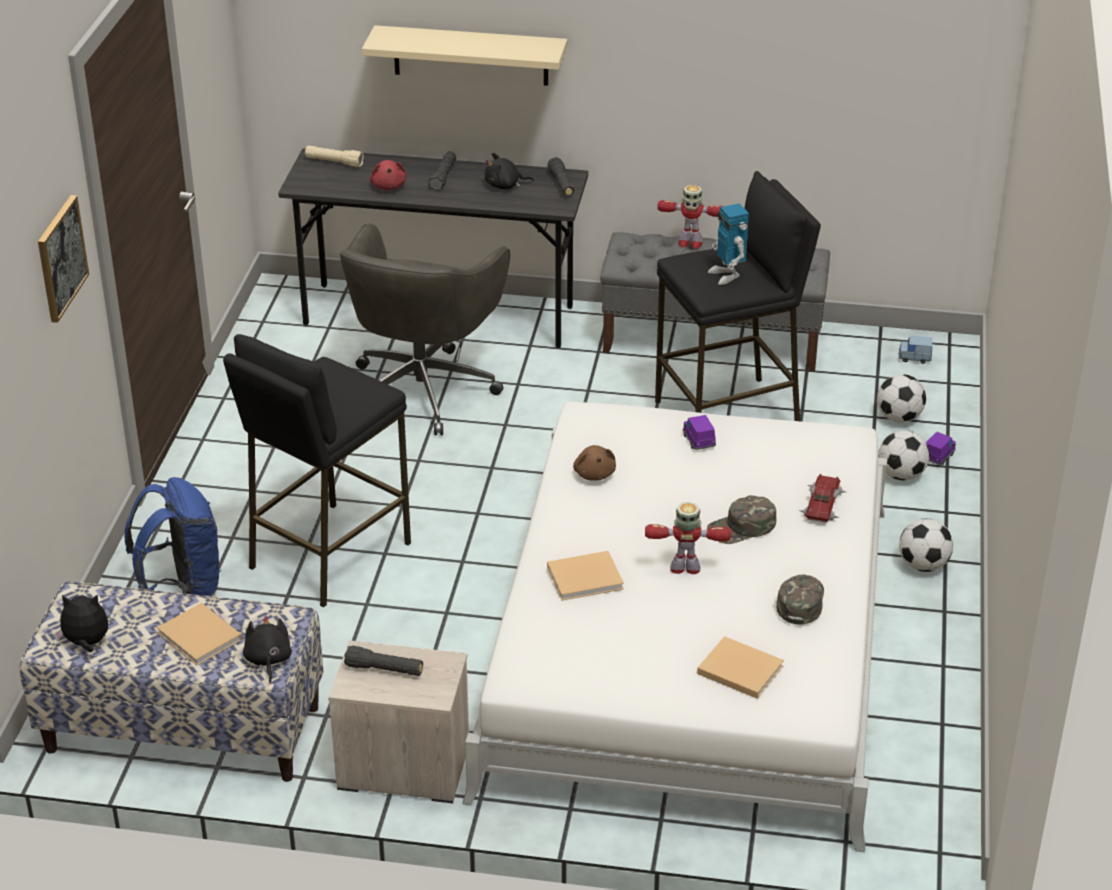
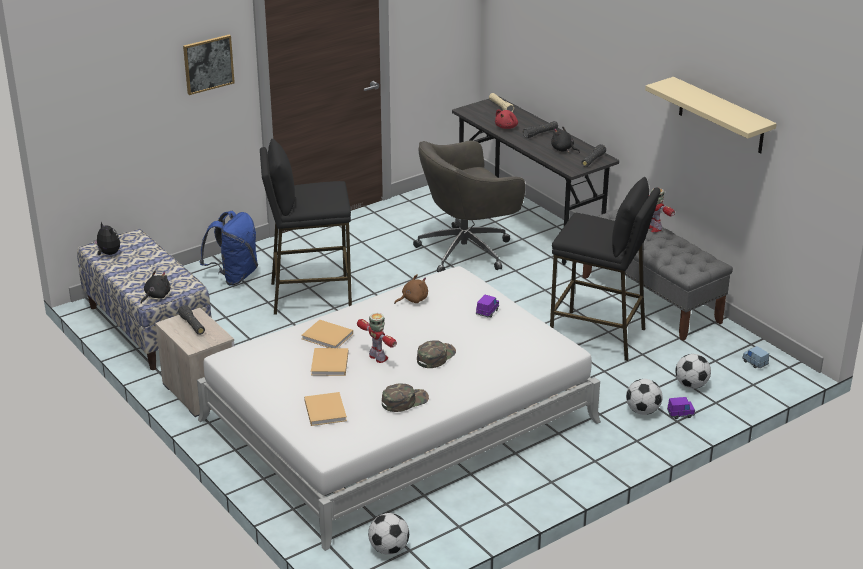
camera: 45 degrees right, 5 degrees down
(201, 638) = (148, 274): beige book -> beige book (329, 364)
(470, 55) = (574, 63): beige shelf -> beige shelf (721, 116)
(594, 473) = (413, 300): brown plush toy -> brown plush toy turned 150 degrees counterclockwise
(727, 275) = (592, 233): toy robot -> none
(742, 527) = (435, 356): green cap -> green cap turned 105 degrees clockwise
(822, 504) = (494, 369): toy car -> none
(923, 565) = (578, 456): football -> football (389, 549)

